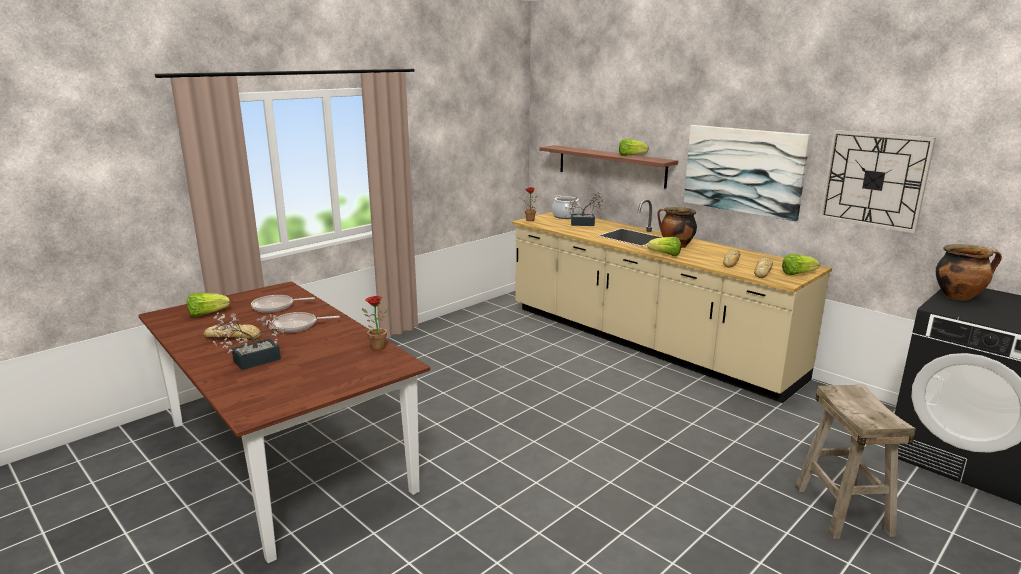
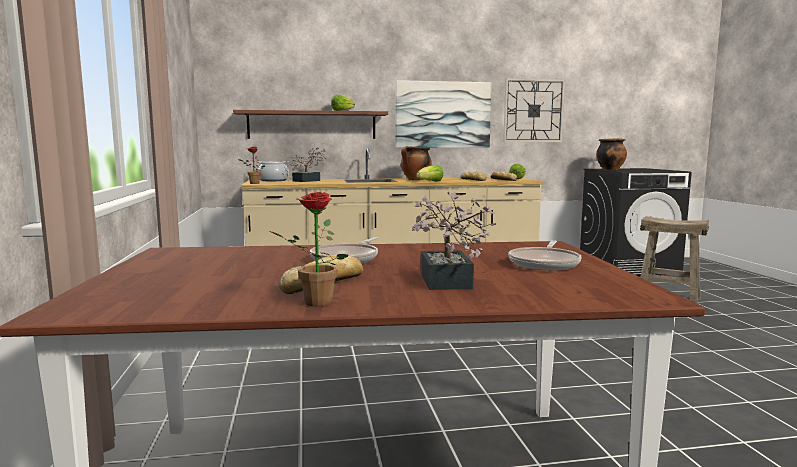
camera: 55 degrees left, 10 degrees down
(207, 314) = (166, 287): lettuce -> none
(275, 307) = (242, 259): frying pan -> frying pan (545, 263)
(375, 347) = (482, 246): potted plant -> potted plant (312, 303)

